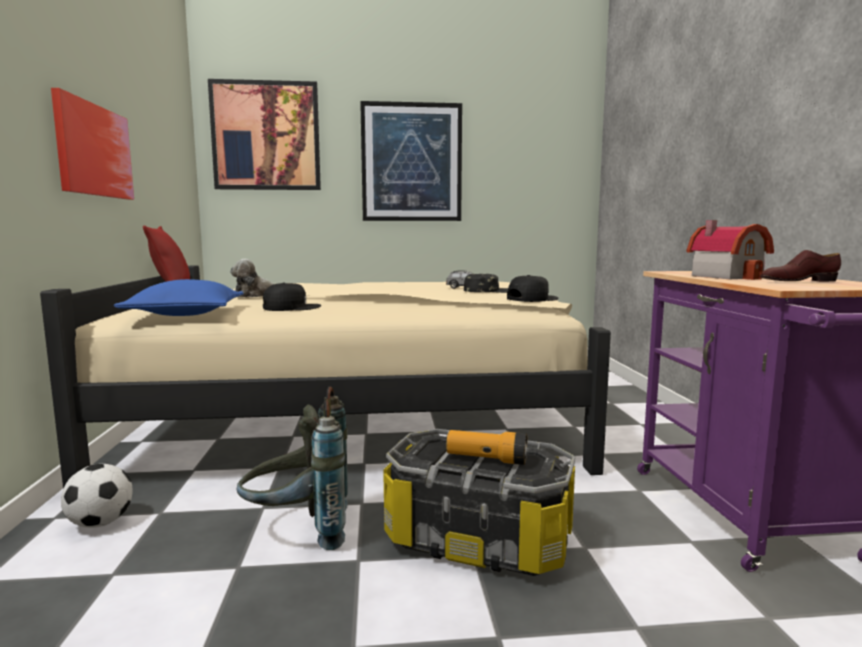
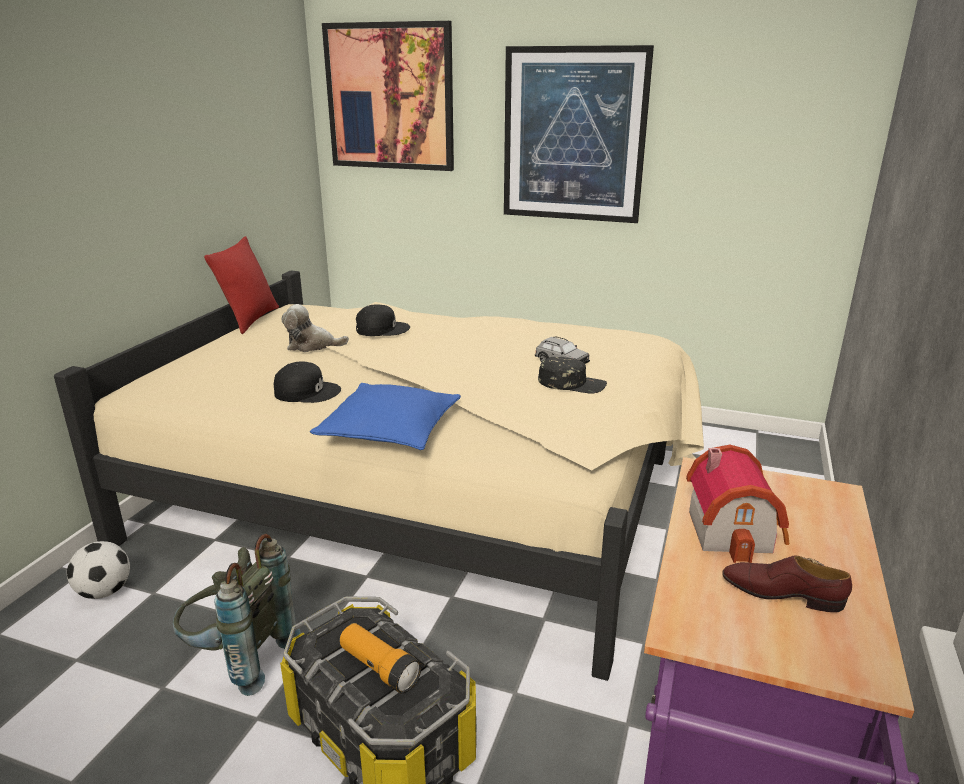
camera: 25 degrees right, 15 degrees up
(94, 150) = (132, 192): picture -> none
(186, 314) = (197, 392): blue pillow -> blue pillow (390, 430)
(531, 299) = (588, 426): black cap -> black cap (382, 329)

